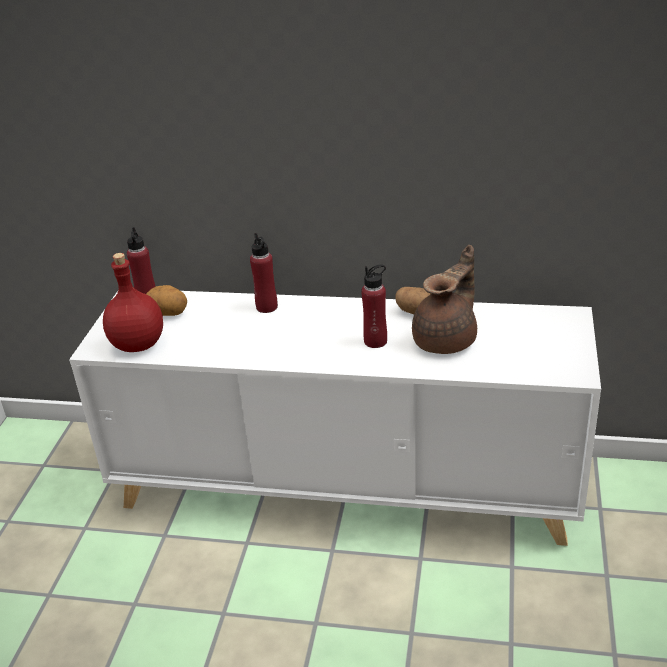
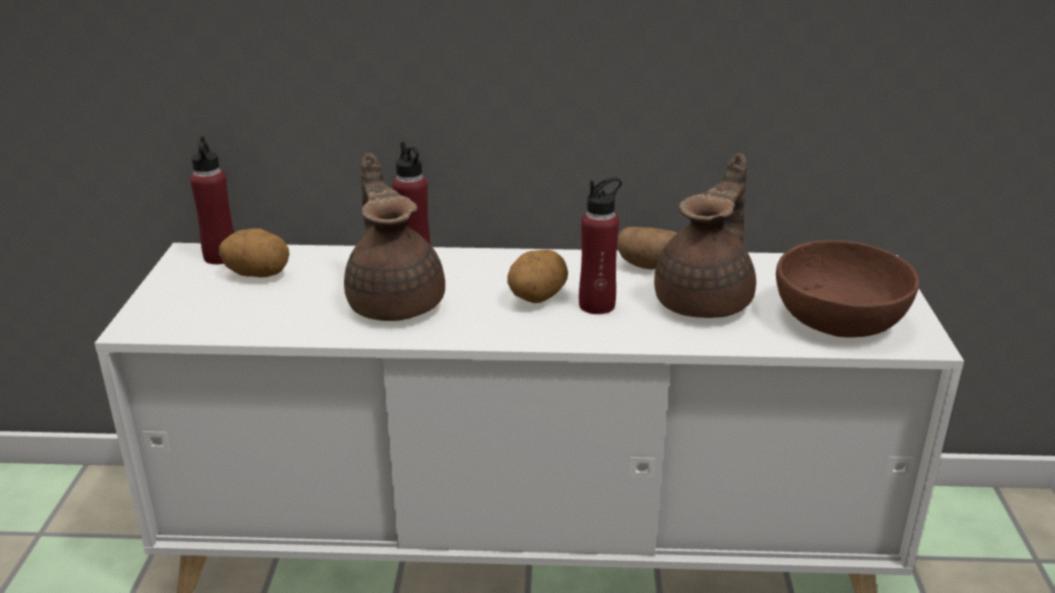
camera: 10 degrees left, 5 degrees down
(138, 344) = (213, 317): red bottle -> none
(250, 335) = (396, 302): none -> brown teapot
(338, 335) = (537, 298): none -> potato
(530, 355) = (839, 318): none -> brown bowl

